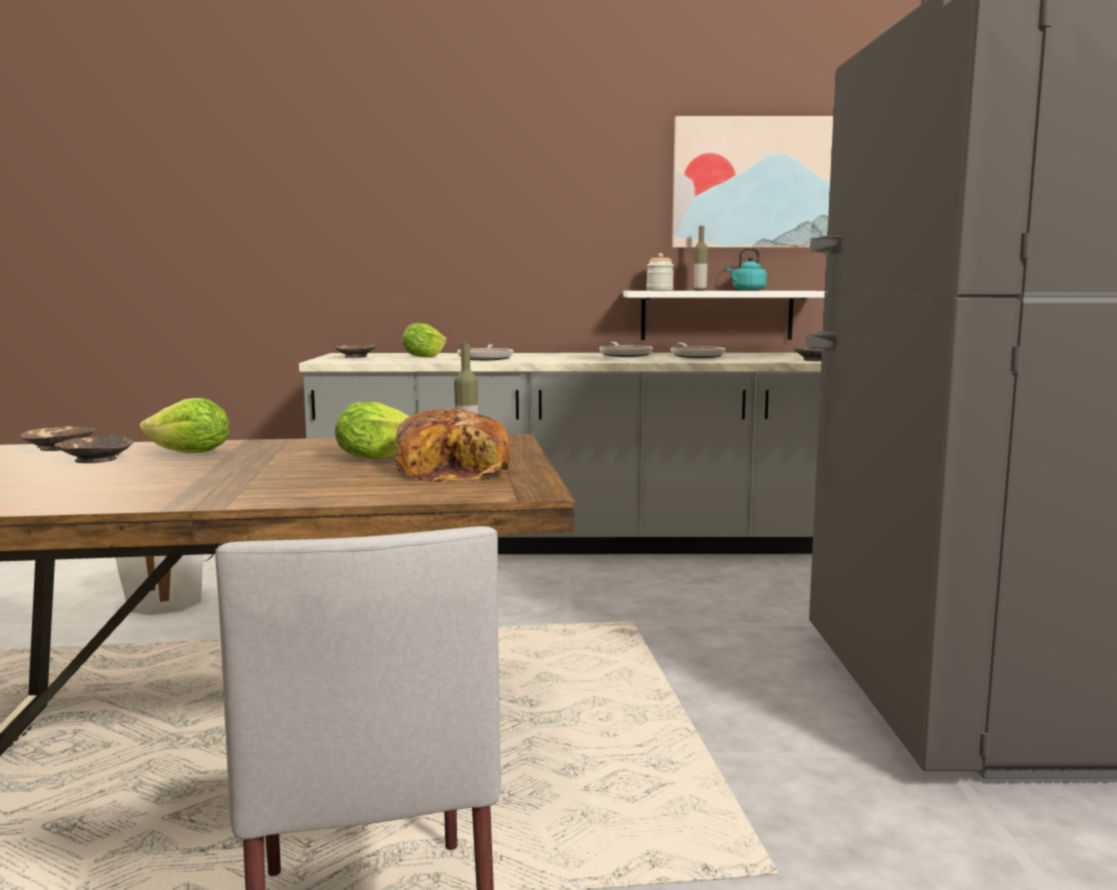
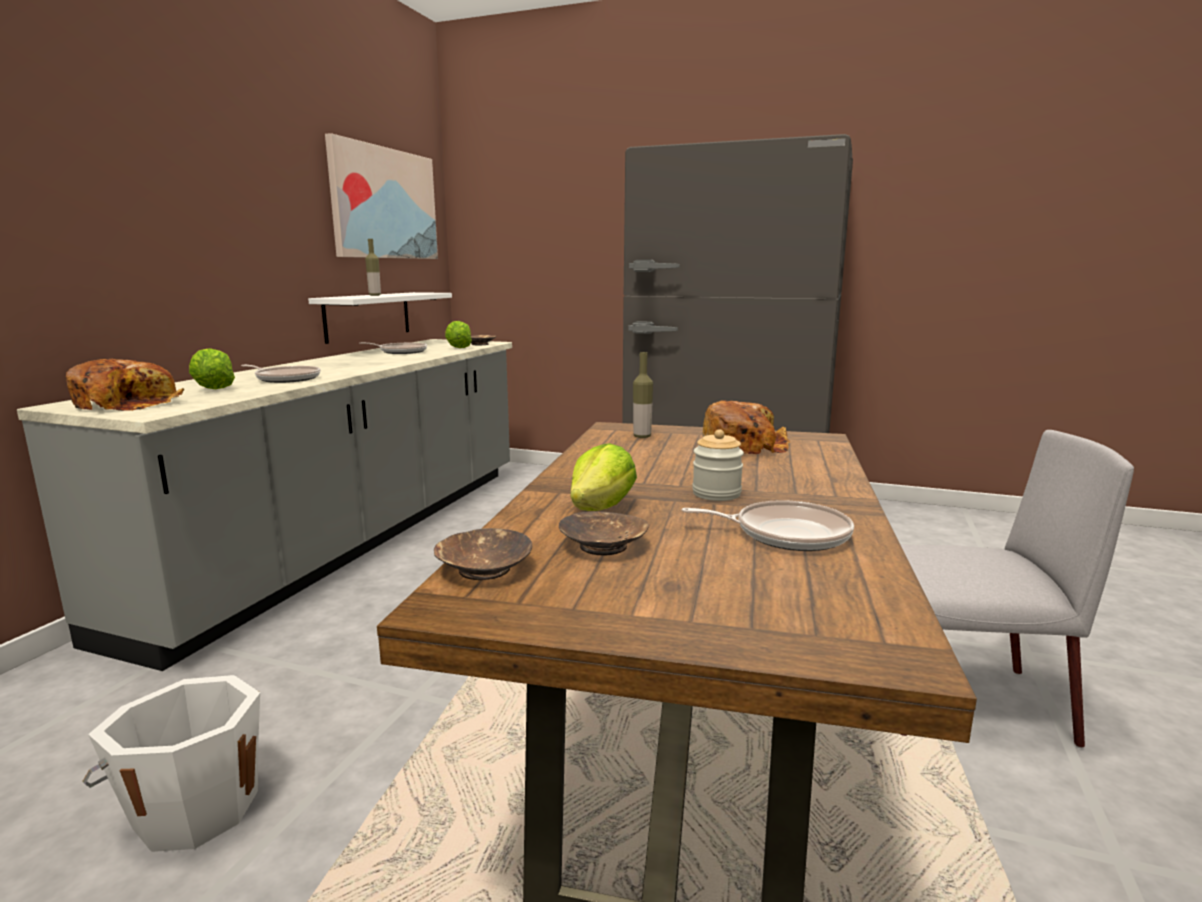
camera: 70 degrees left, 5 degrees up
(355, 356) = (128, 403): brown bowl -> bread
(375, 457) = (675, 457): lettuce -> lettuce (458, 348)
(625, 355) = (351, 358): frying pan -> frying pan (785, 534)
(659, 290) = (348, 296): jar -> jar (716, 494)
(747, 290) = (400, 294): turquoise kettle -> none

